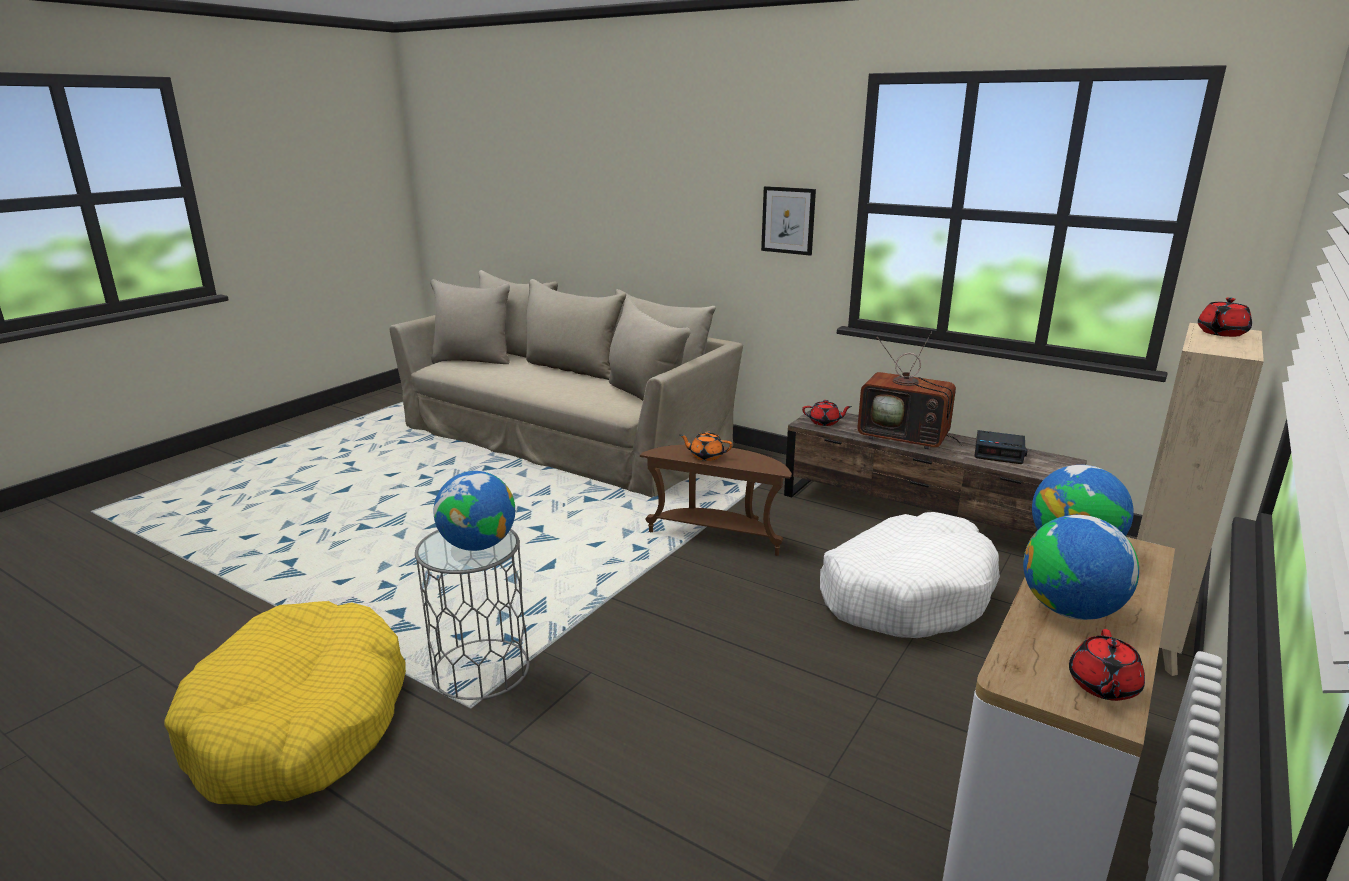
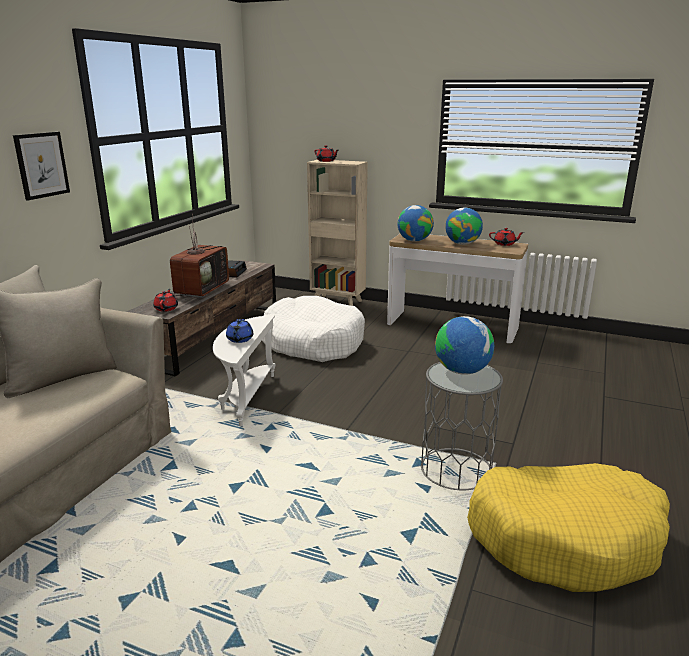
camera: 100 degrees left, 0 degrees up
(706, 456) = (239, 339): orange teapot -> blue teapot
(717, 536) = (246, 398): brown side table -> white side table

